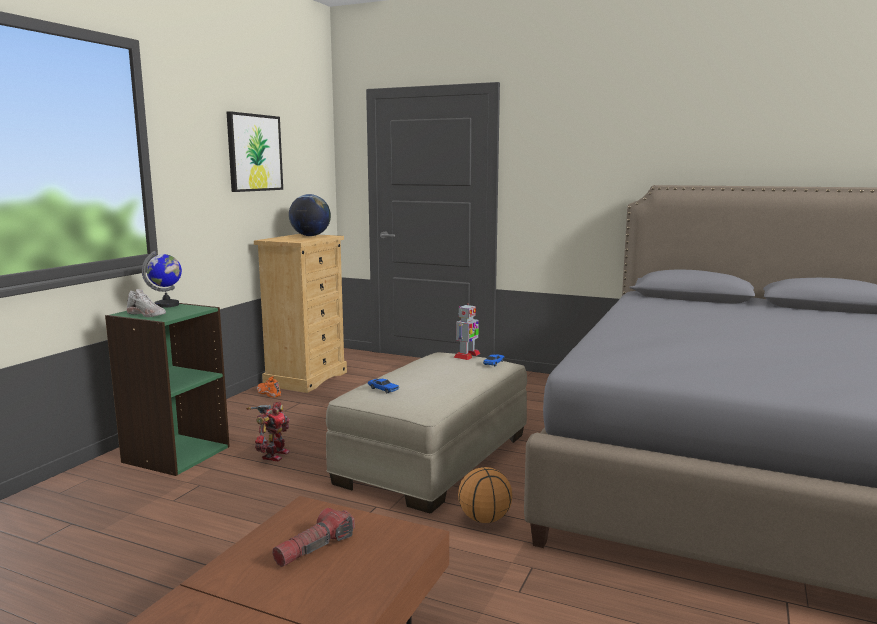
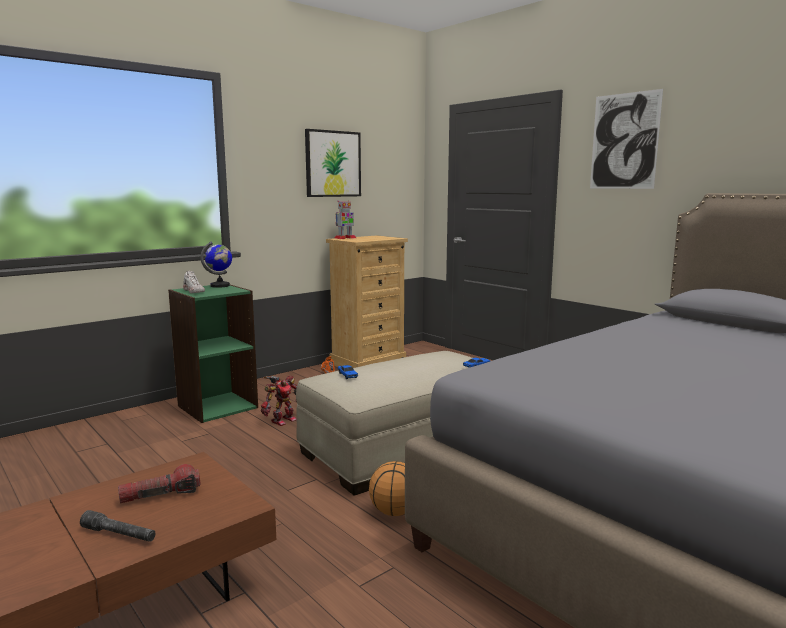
camera: 25 degrees right, 0 degrees up
(310, 236) = (379, 237): globe -> none
(324, 596) = (119, 534): none -> grey flashlight
(467, 355) = (461, 356): toy robot -> toy robot (345, 238)
(567, 136) = (624, 141): none -> picture

